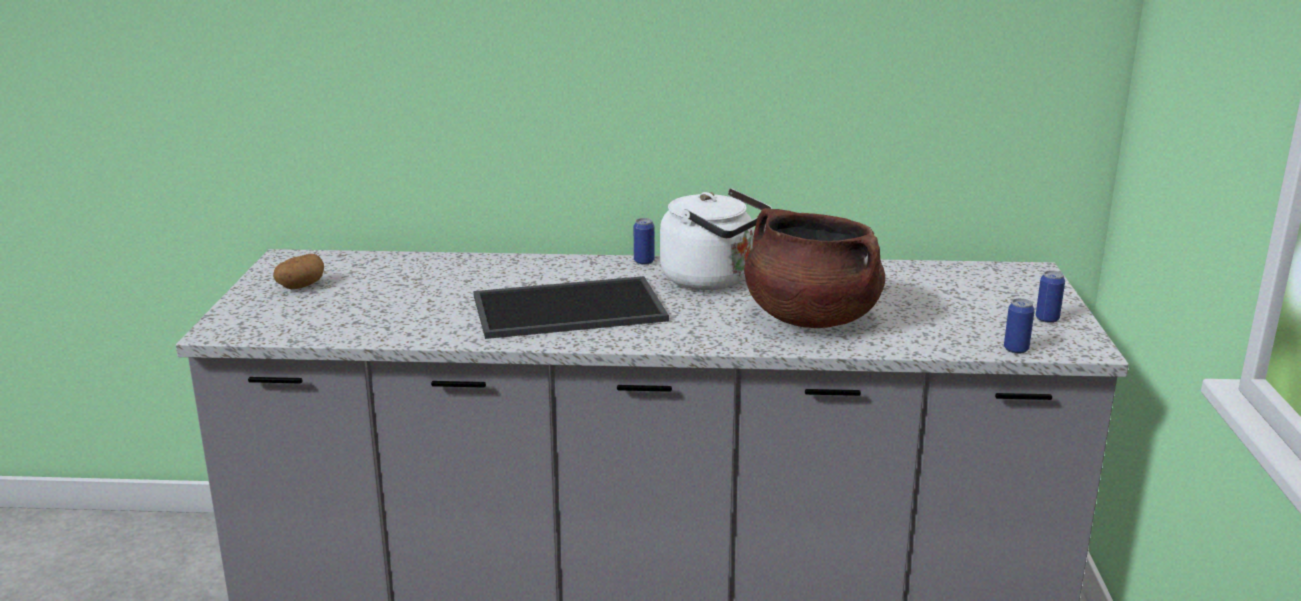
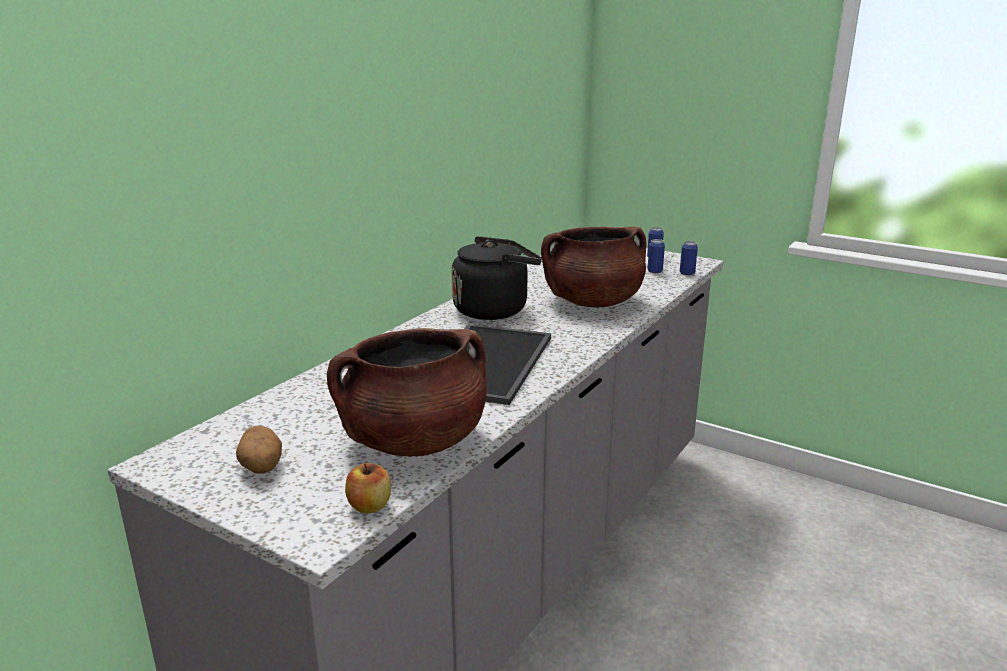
camera: 60 degrees left, 0 degrees up
(269, 333) = (369, 506): none -> apple
(381, 321) = (414, 441): none -> brown cooking pot
(644, 261) = (428, 320): can -> can (655, 271)
(712, 280) = (494, 309): white kettle -> black kettle

